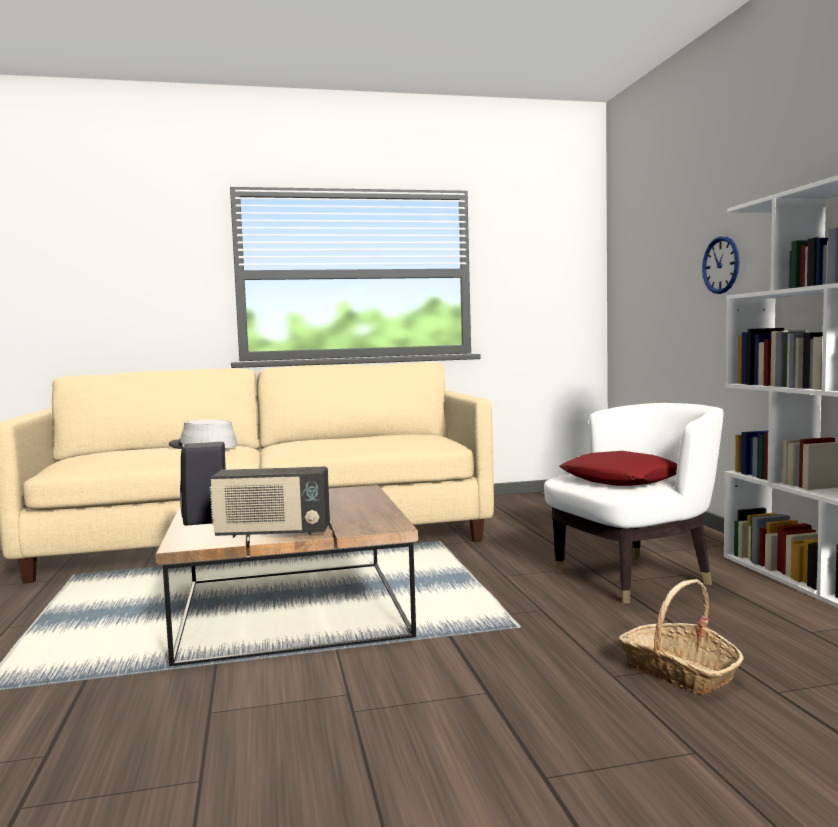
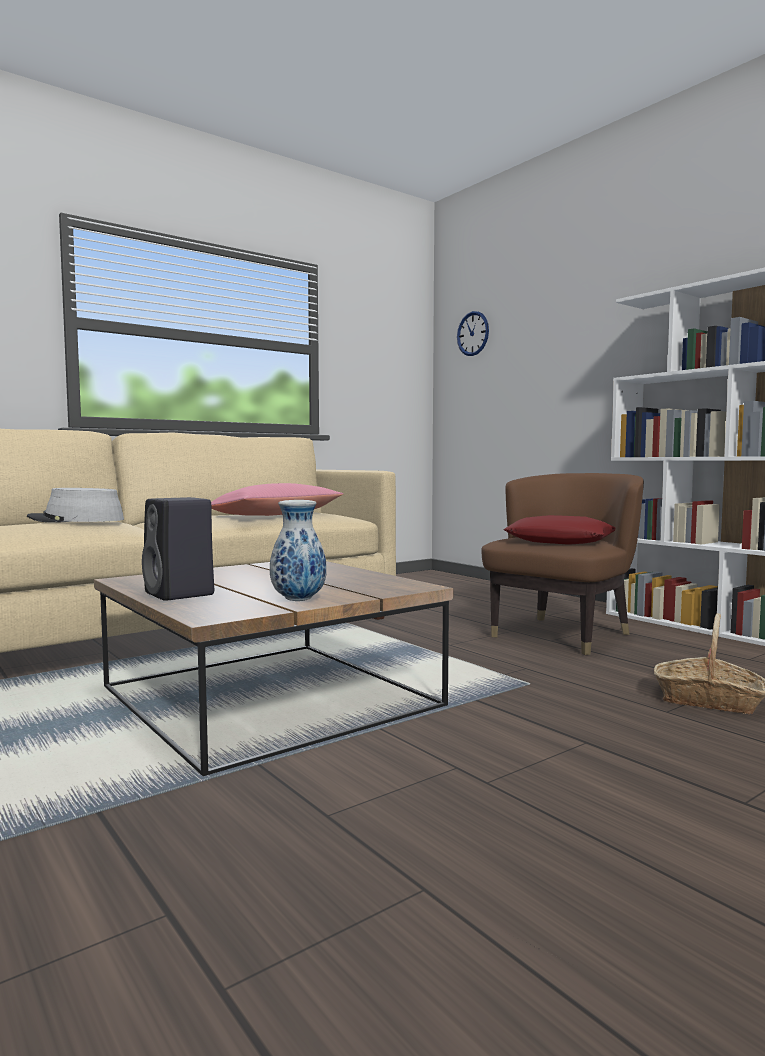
camera: 25 degrees left, 0 degrees up
(272, 533) = (298, 600): radio -> vase
(374, 441) = (276, 515): none -> pink pillow
(635, 577) = (563, 634): white armchair -> brown armchair
(721, 265) = (579, 356): wall clock -> wall clock (473, 333)

